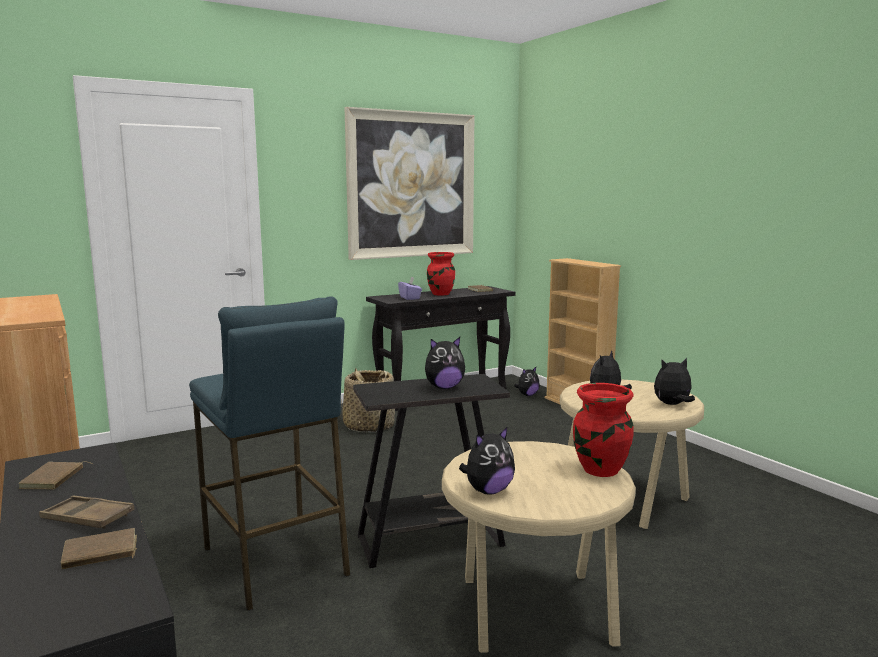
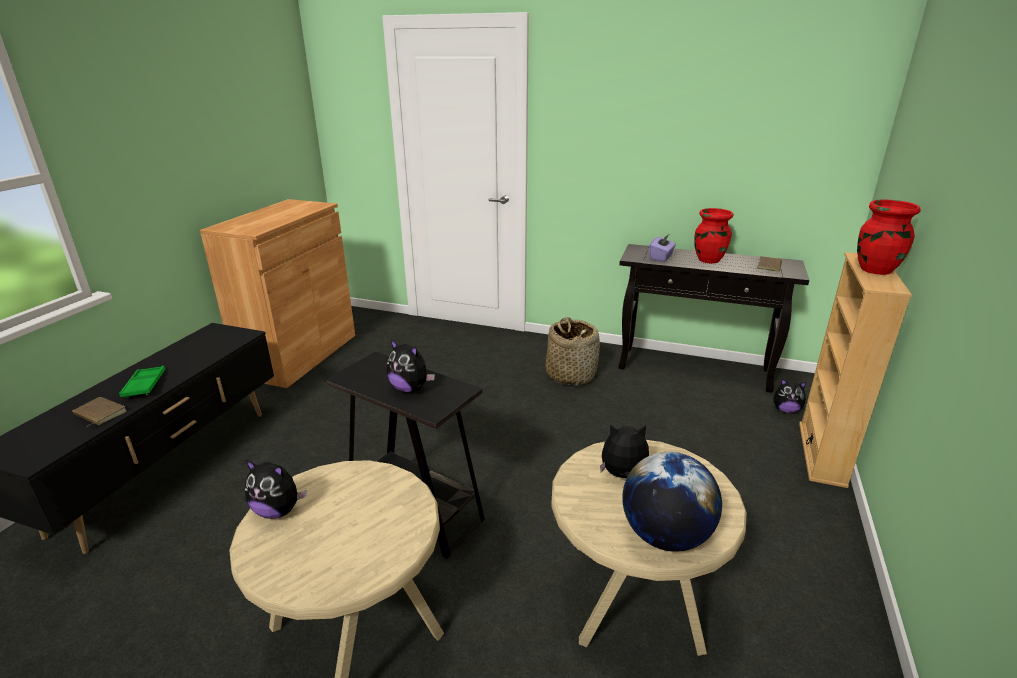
camera: 50 degrees right, 15 degrees up
(54, 479) = (195, 347): brown book -> none
(87, 518) = (144, 385): brown tray -> green tray
(275, 562) = (322, 460): blue stool -> none
(411, 185) = (707, 121): picture -> none
(600, 470) = (382, 558): red vase -> red vase (875, 270)
(672, 405) = (665, 536): plush toy -> globe

